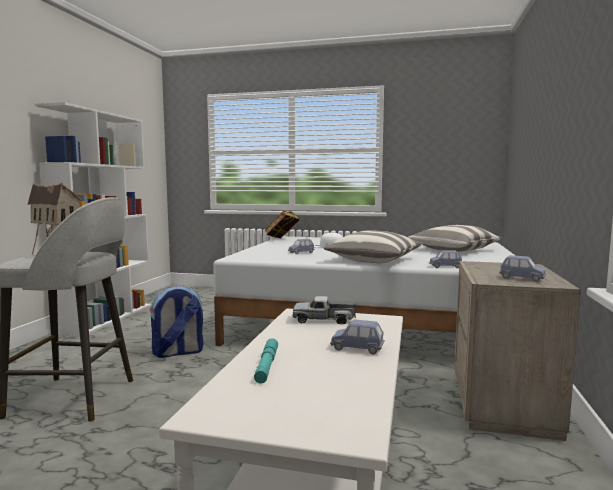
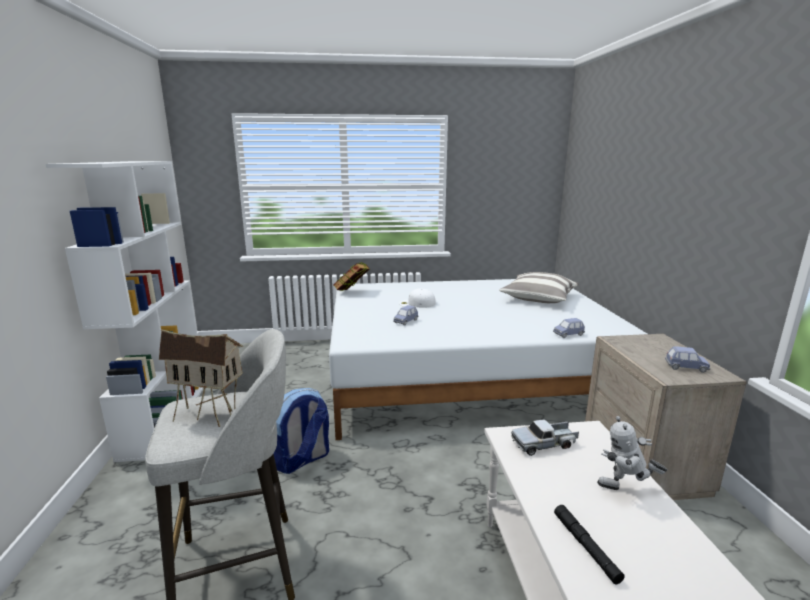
camera: 20 degrees left, 10 degrees up
(267, 365) = (585, 546): turquoise flashlight -> black flashlight
(357, 348) = (626, 491): blue toy car -> toy robot
(374, 260) = (493, 329): pillow -> none

